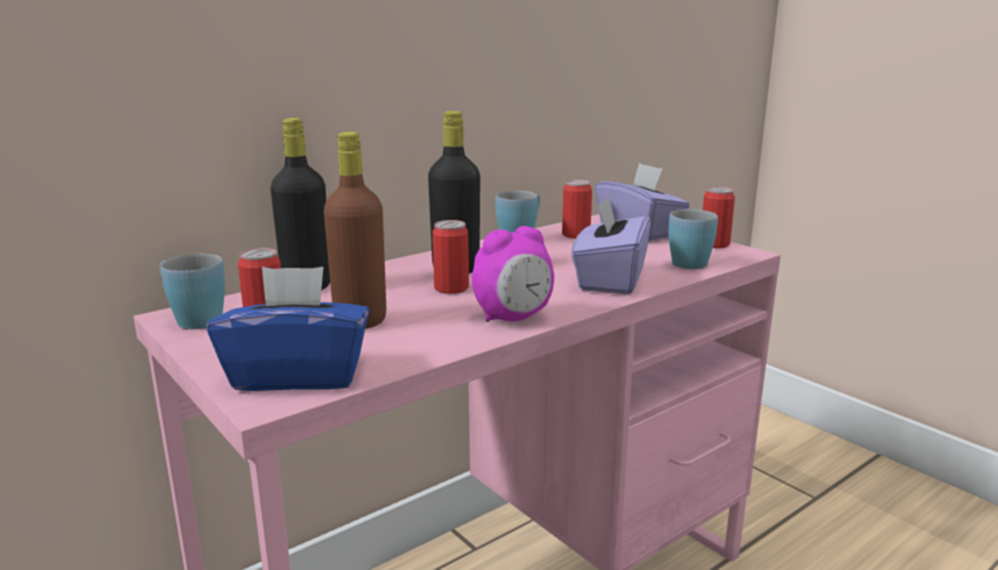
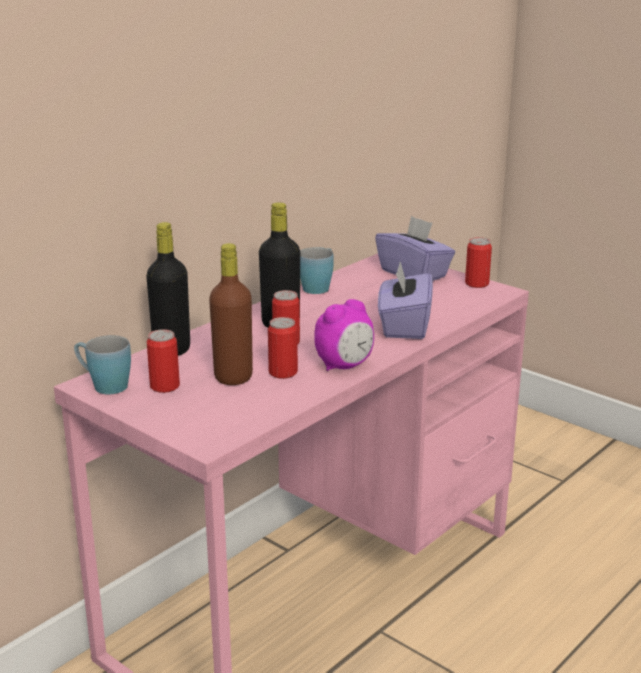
camera: 10 degrees left, 5 degrees up
(298, 375) = (217, 423): blue tissue box -> none
(576, 235) = (363, 280): can -> can (283, 372)
(689, 261) = (460, 302): blue mug -> none

